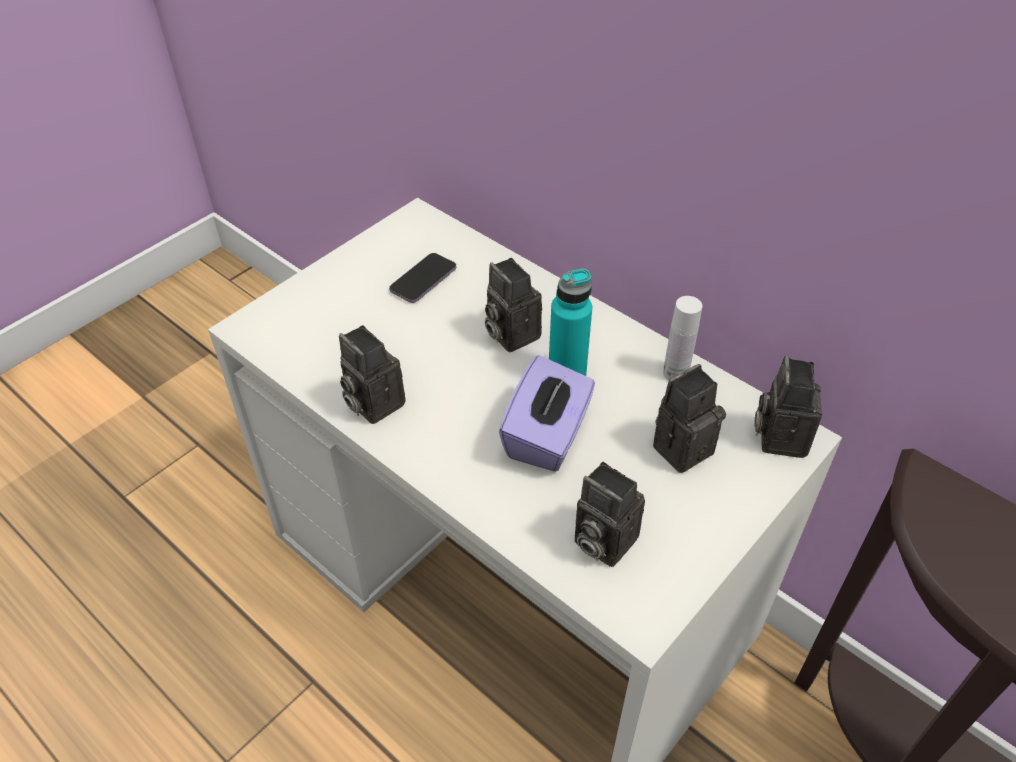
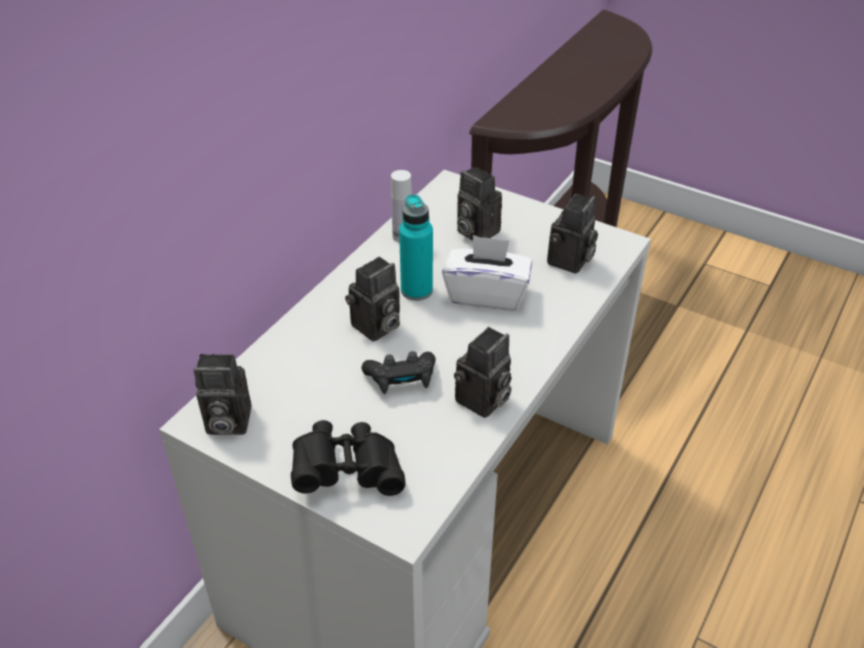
camera: 100 degrees left, 5 degrees down
(322, 298) = (347, 472): none -> black binoculars
(423, 280) = (308, 397): phone -> none
(424, 345) = (401, 380): none -> black game controller
(547, 436) = (486, 294): purple tissue box -> white tissue box
(779, 435) = (451, 192): camera -> camera (225, 422)

